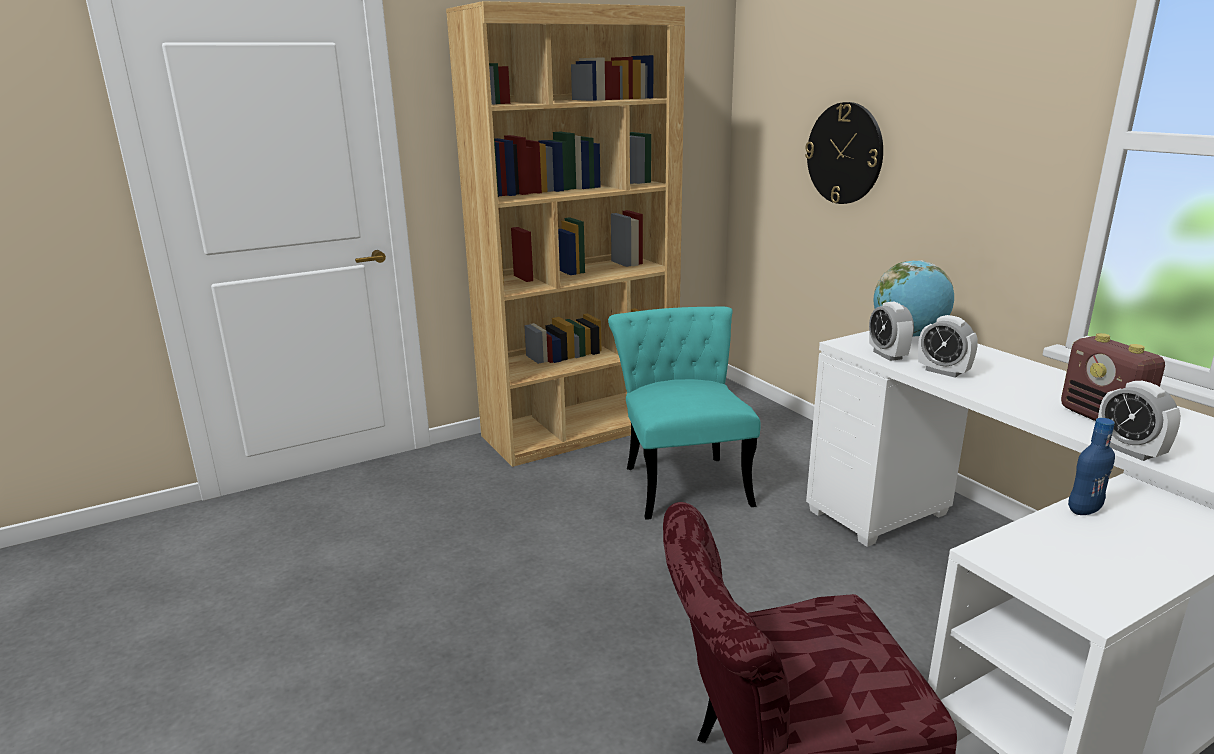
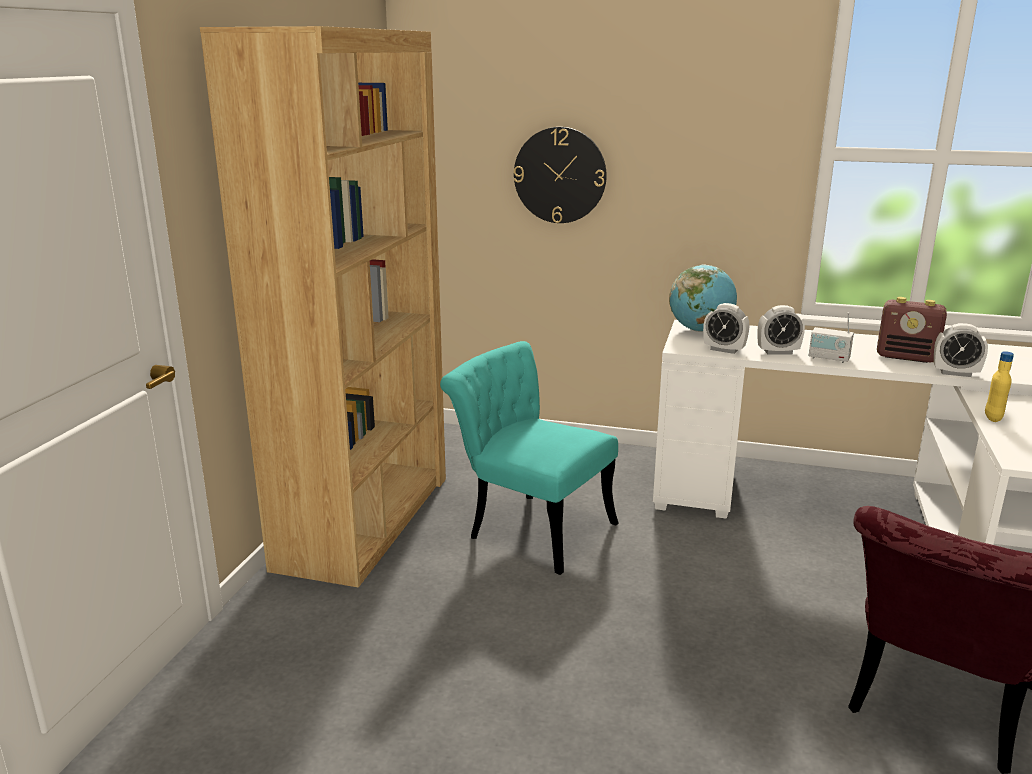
camera: 45 degrees left, 0 degrees up
(990, 392) = (829, 358): none -> radio
(1084, 510) = (993, 418): blue bottle -> yellow bottle

